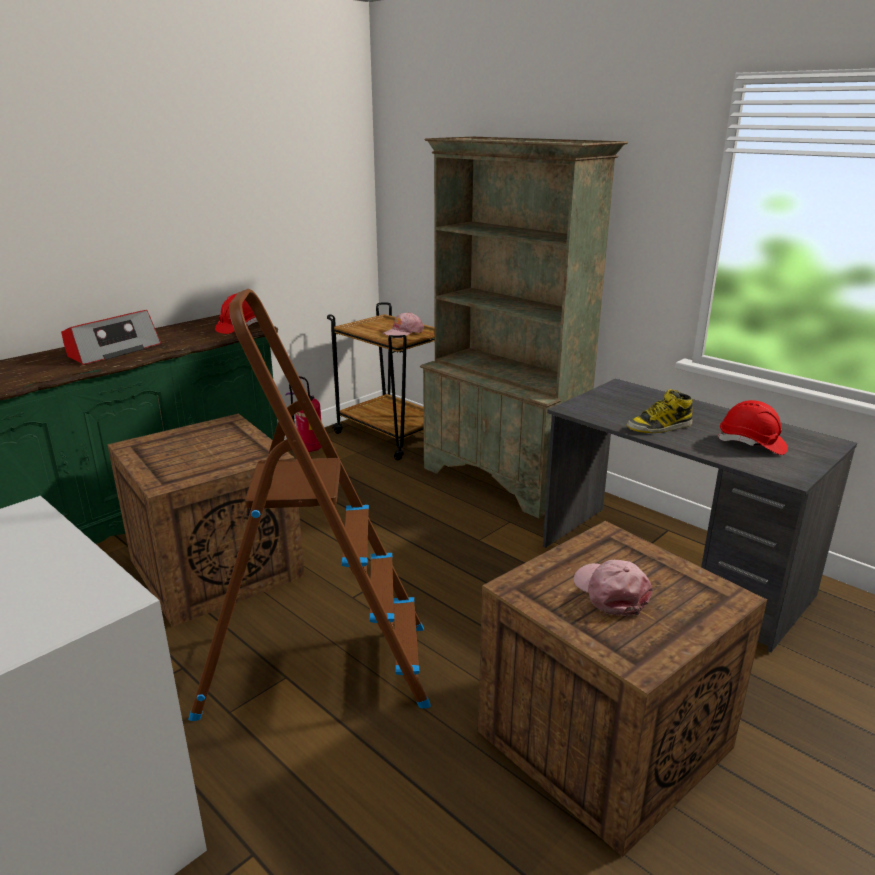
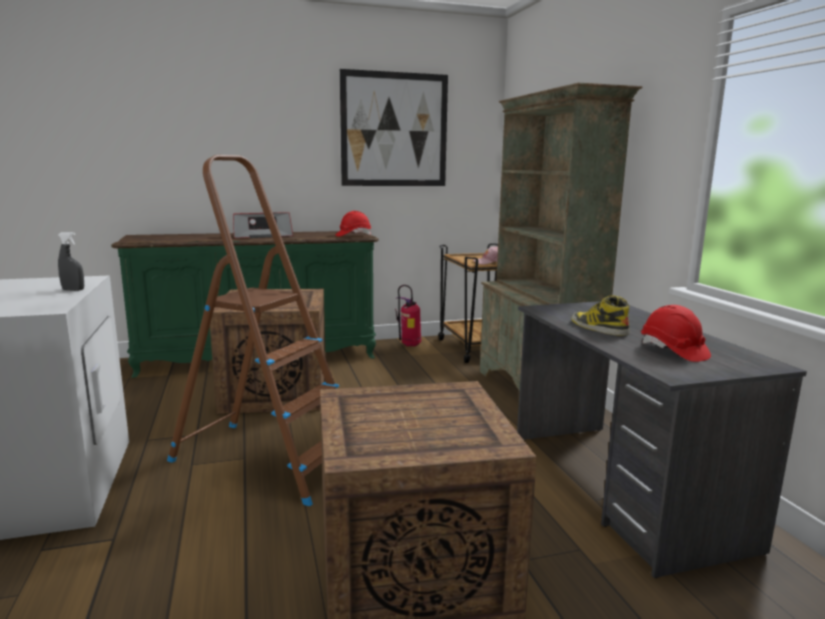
camera: 30 degrees right, 10 degrees down
(57, 546) = (73, 290): none -> grey spray bottle
(251, 166) = (394, 130): none -> picture
(611, 592) = (404, 416): pink cap -> none
(659, 427) = (598, 328): boot -> boot turned 45 degrees clockwise

